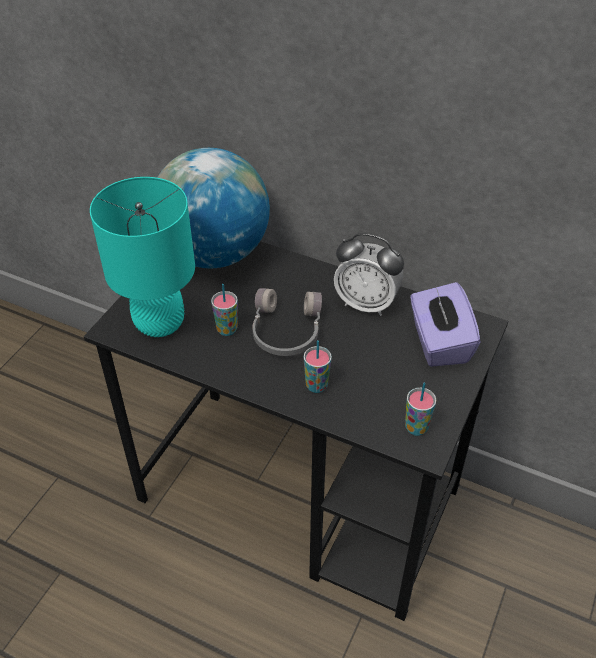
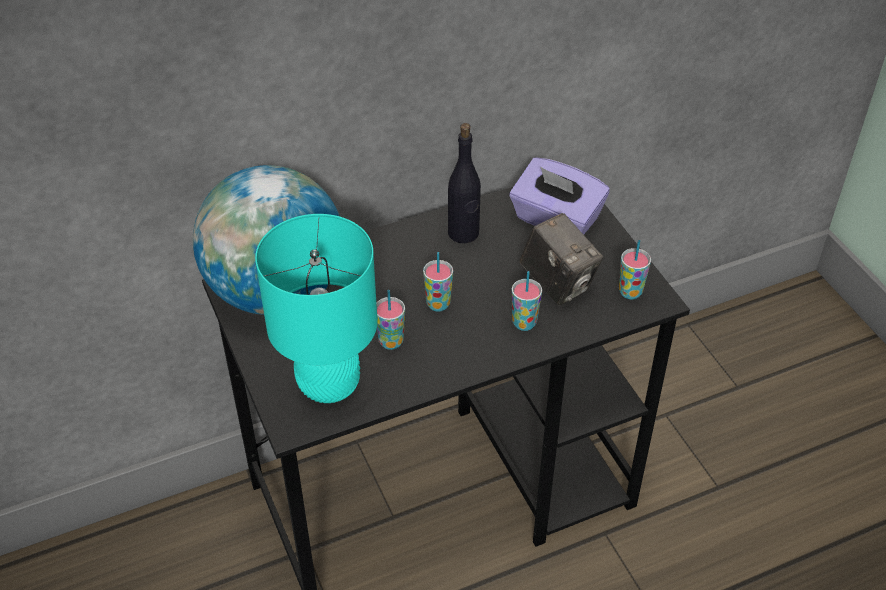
camera: 50 degrees left, 0 degrees up
(285, 331) = (438, 304): grey headphones -> cup
(366, 303) = (463, 233): alarm clock -> black bottle
(376, 381) = (558, 283): none -> camera

